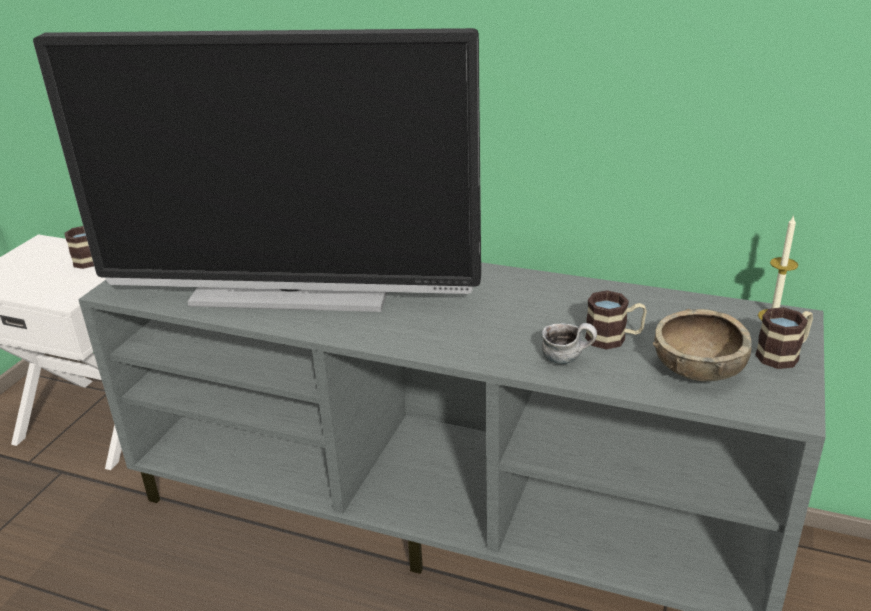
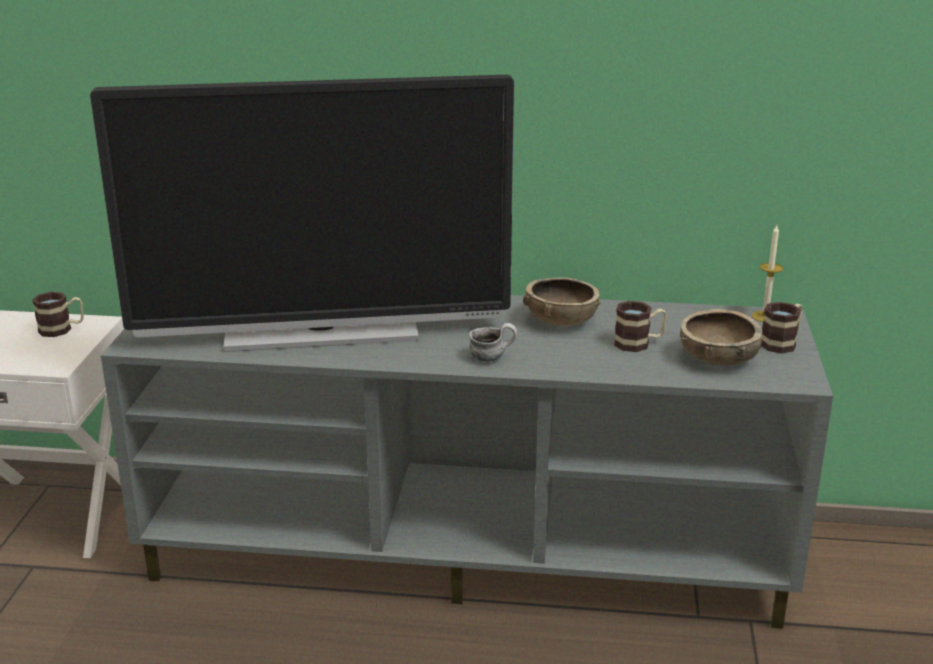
camera: 15 degrees left, 5 degrees down
(539, 301) = (560, 321): none -> brown bowl
(567, 358) = (606, 361): mug -> mug (492, 357)

